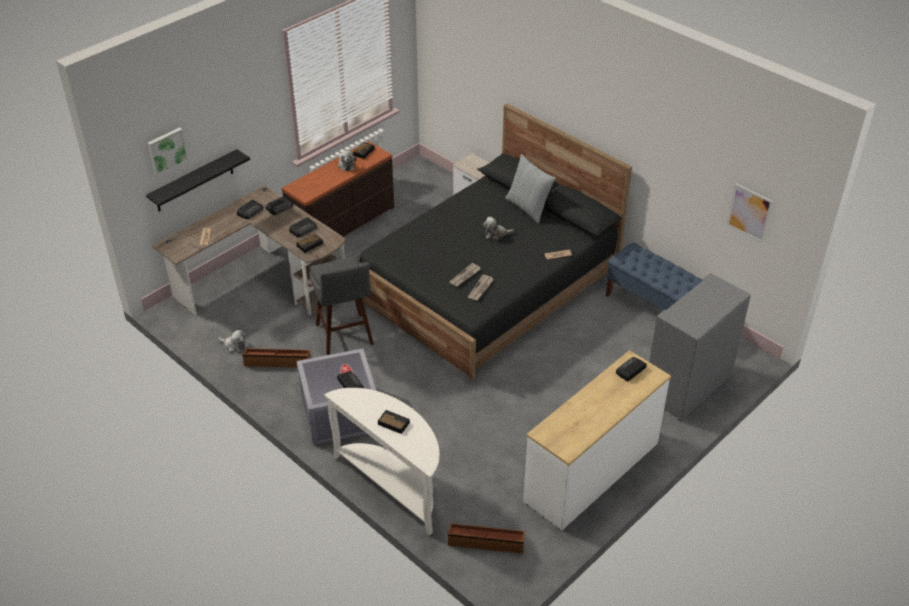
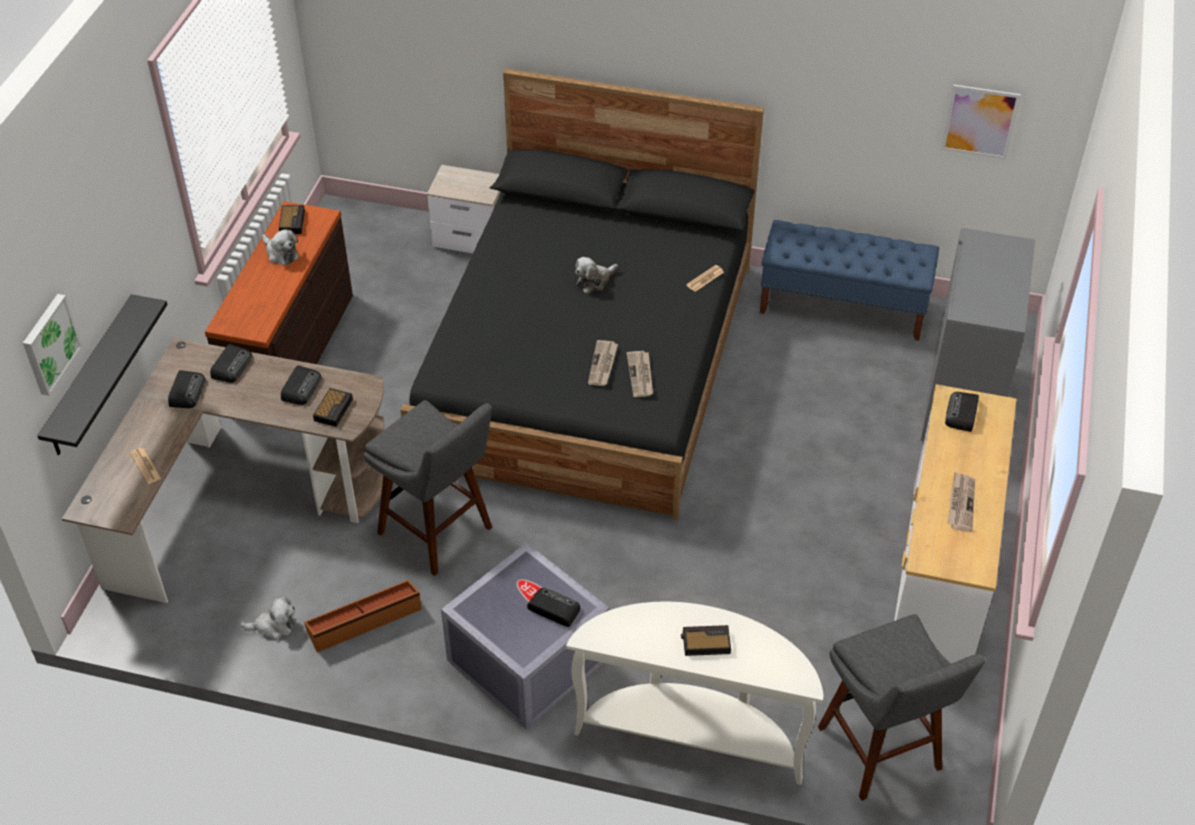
camera: 30 degrees left, 5 degrees up
(486, 542) = (882, 753): brown storage box -> grey stool
(528, 208) = (606, 222): pillow -> none
(588, 414) = (960, 503): none -> newspaper

